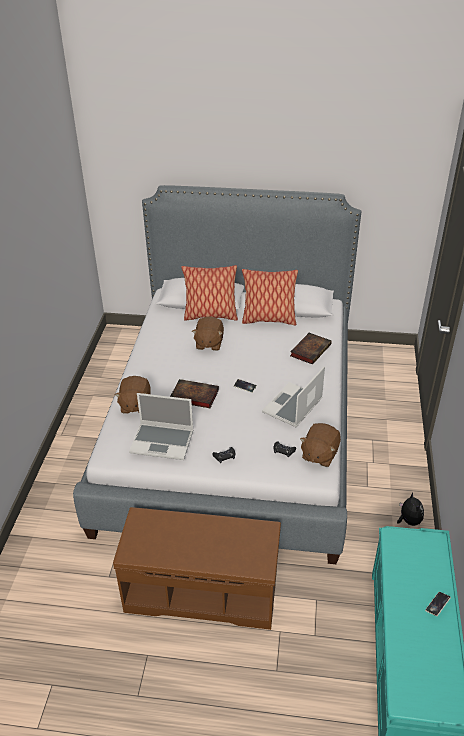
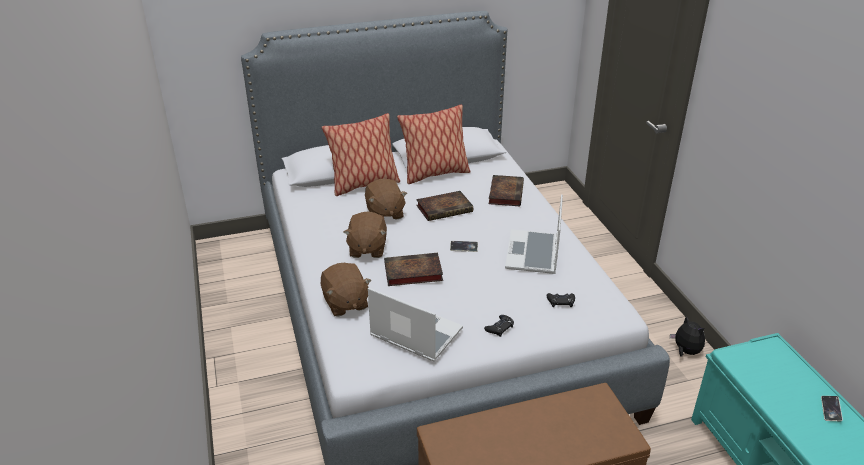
camera: 25 degrees left, 5 degrees down
(163, 441) = (414, 333): laptop -> laptop turned 135 degrees counterclockwise
(255, 351) = (445, 208): none -> book
(319, 454) = (601, 294): brown plush toy -> brown plush toy (367, 249)

